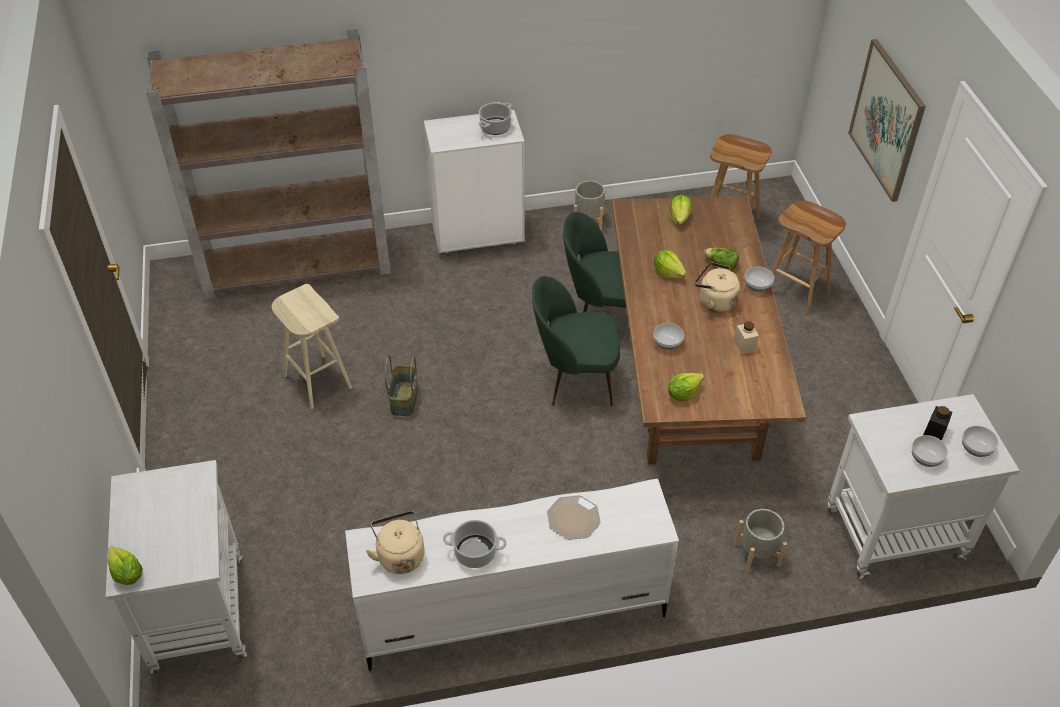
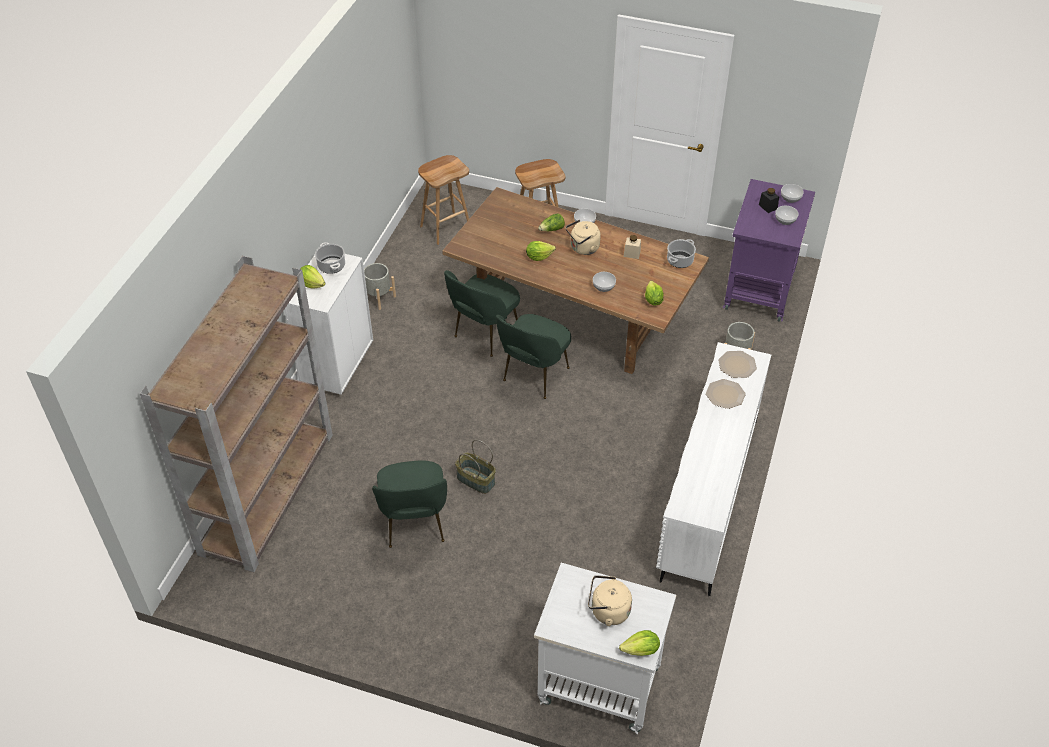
camera: 60 degrees left, 0 degrees up
(316, 381) = (415, 528): beige stool -> green chair
(400, 555) = (702, 494): beige kettle -> beige kettle (607, 611)
(474, 553) = (724, 454): cooking pot -> cooking pot (680, 261)
(632, 512) = (737, 365): none -> plate
(679, 217) = (490, 227): lettuce -> lettuce (312, 284)
(887, 120) = (541, 78): picture -> none
(893, 534) = (759, 291): white cart -> purple cart

